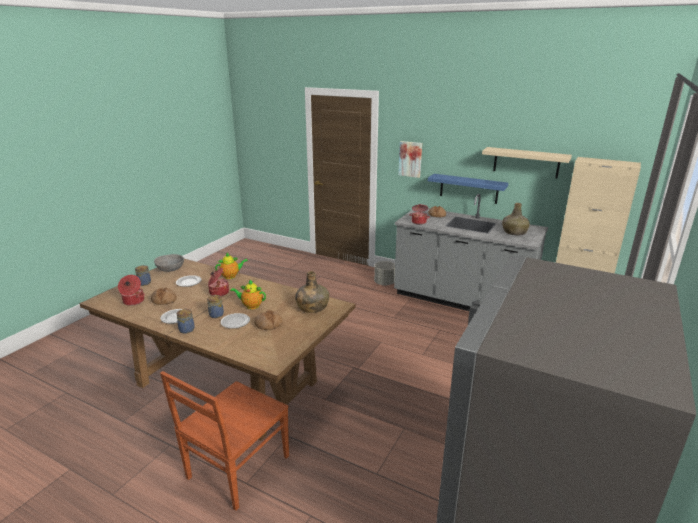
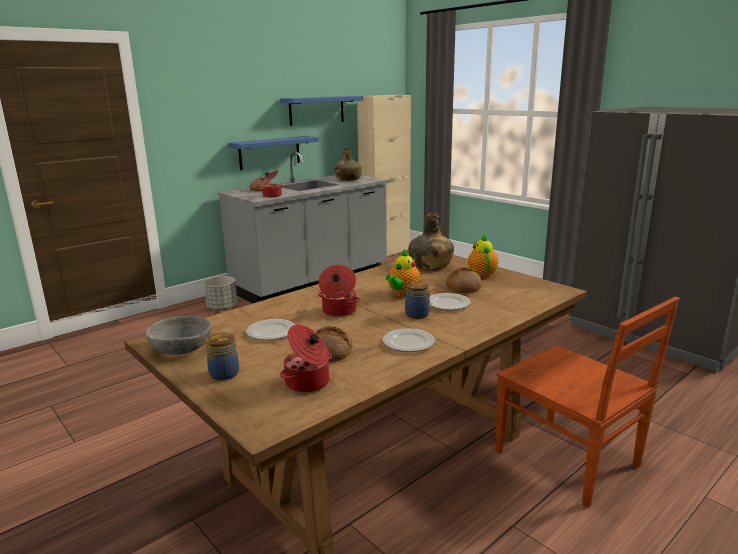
camera: 70 degrees left, 5 degrees down
(187, 329) = (454, 334): jar -> none
(231, 276) = (283, 301): teapot -> teapot (481, 274)
(410, 159) = (194, 129): picture -> none
(526, 162) = (316, 110): beige shelf -> blue shelf

